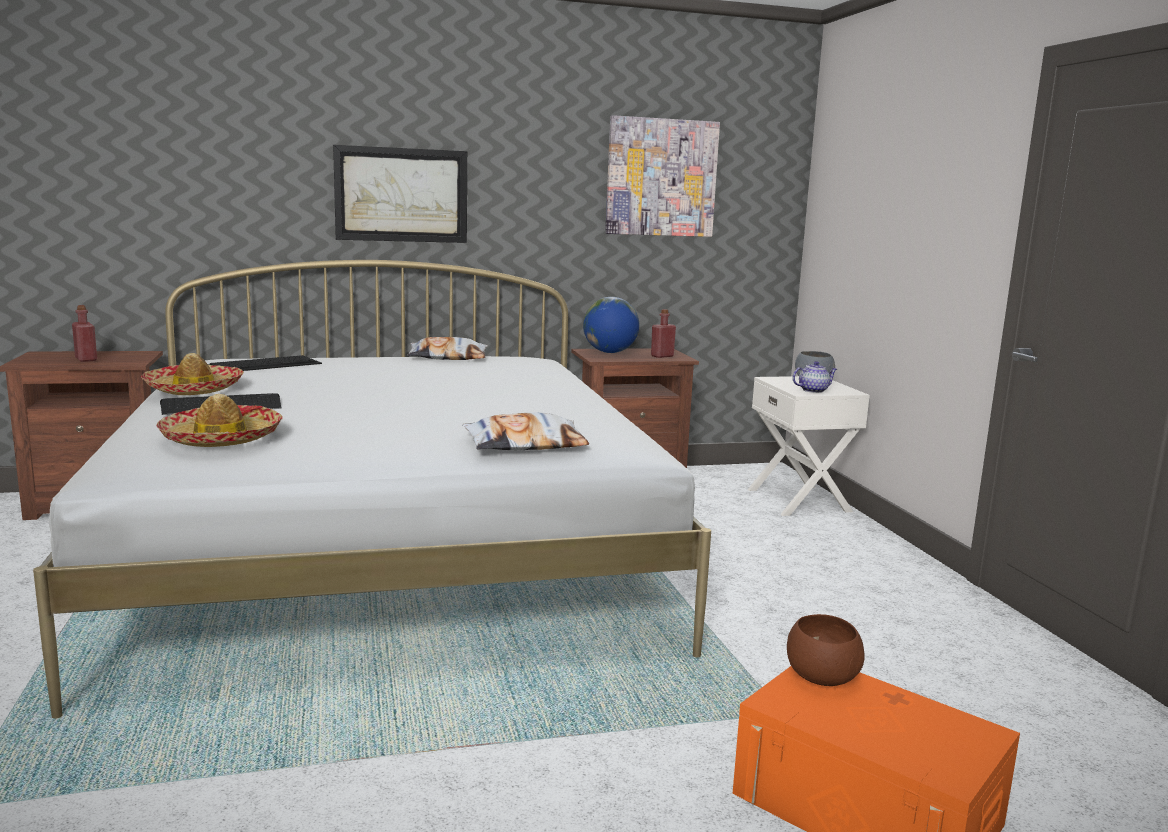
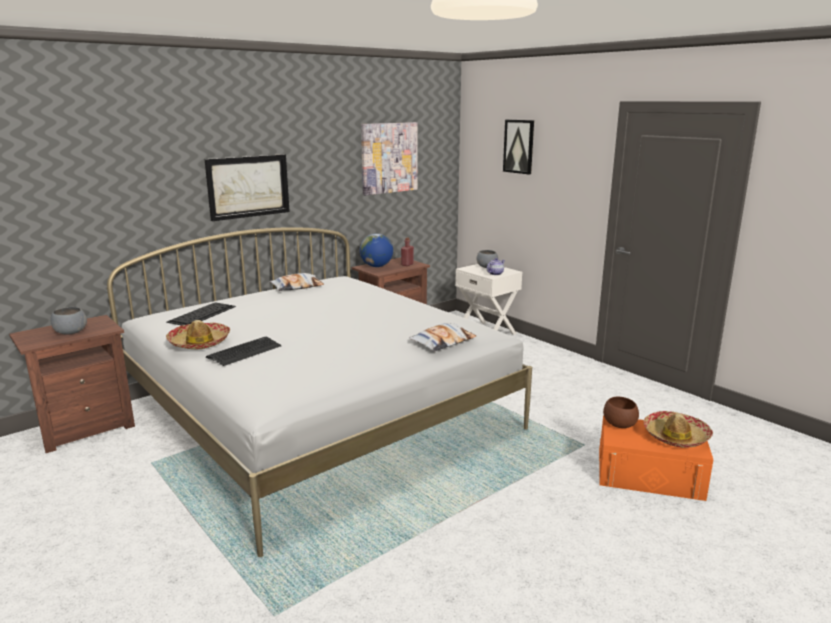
camera: 25 degrees left, 5 degrees up
(86, 359) = (70, 332): red bottle -> grey bowl
(221, 438) = (291, 374): hat -> hat (676, 436)
(885, 162) = (519, 146): none -> picture

